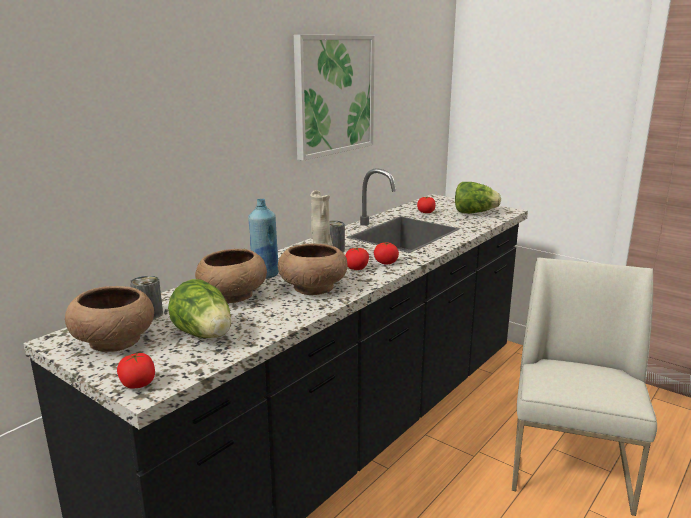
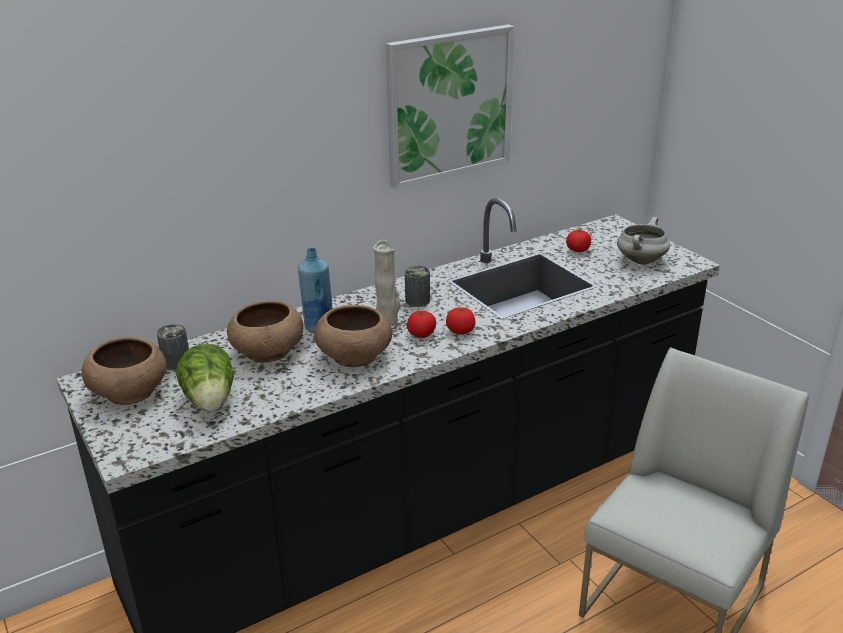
camera: 20 degrees right, 10 degrees up
(138, 384) = (122, 449): tomato -> none
(474, 213) = (641, 260): lettuce -> white cooking pot

